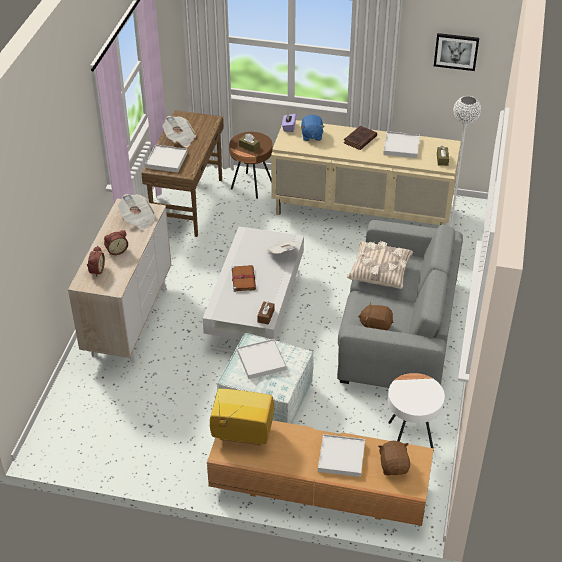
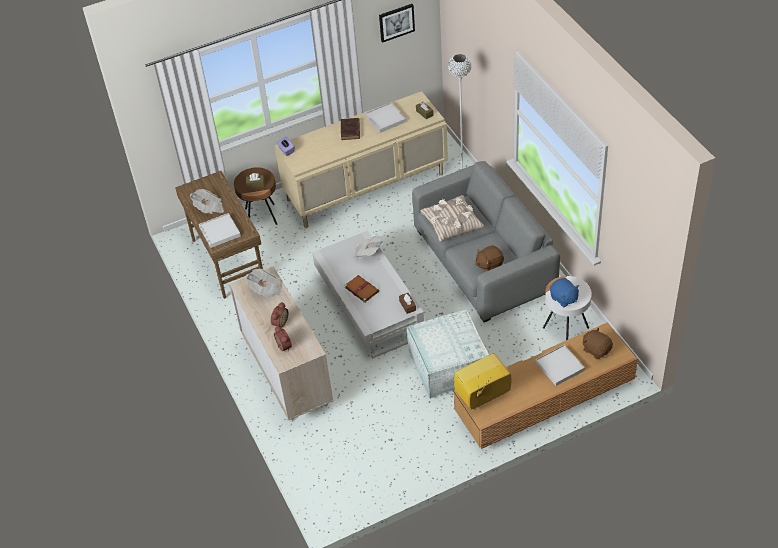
camera: 35 degrees left, 5 degrees up
(261, 360) = (442, 338): white tray -> none
(311, 136) = (311, 147): blue plush toy -> blue plush toy (563, 298)

